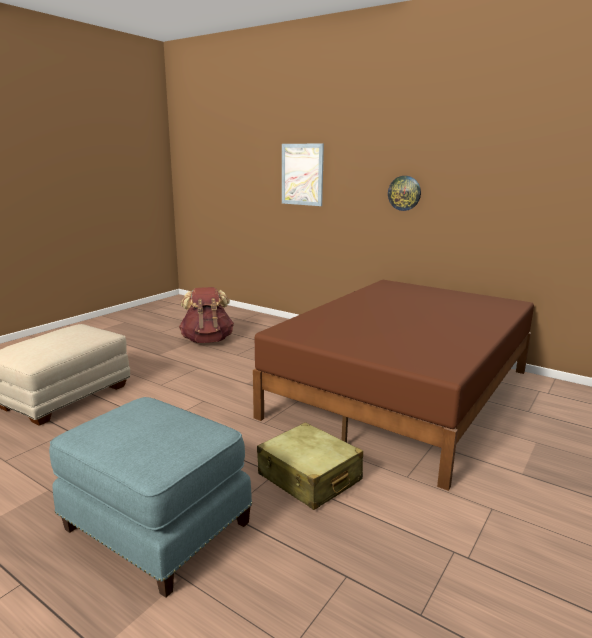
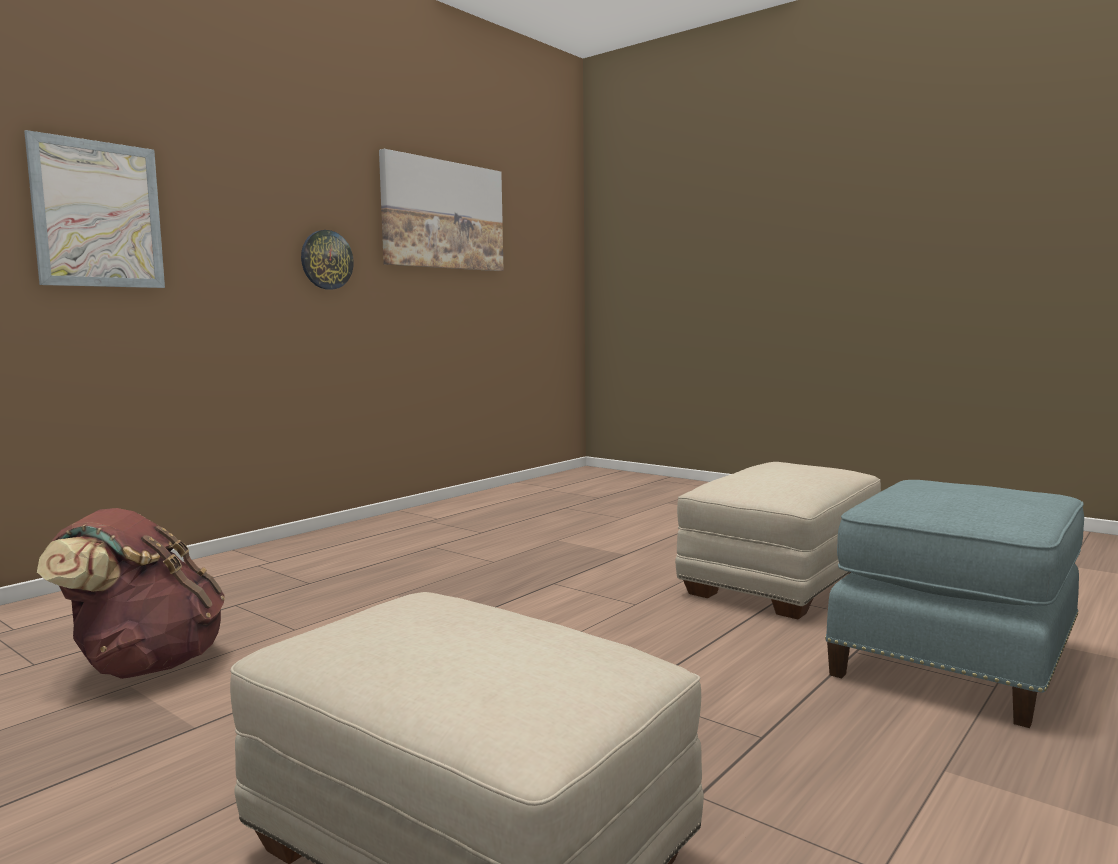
camera: 85 degrees left, 10 degrees down
(309, 478) = (780, 582): beige suitcase -> beige ottoman
(403, 393) = (541, 532): brown bed -> none
(507, 158) = (443, 215): none -> picture

